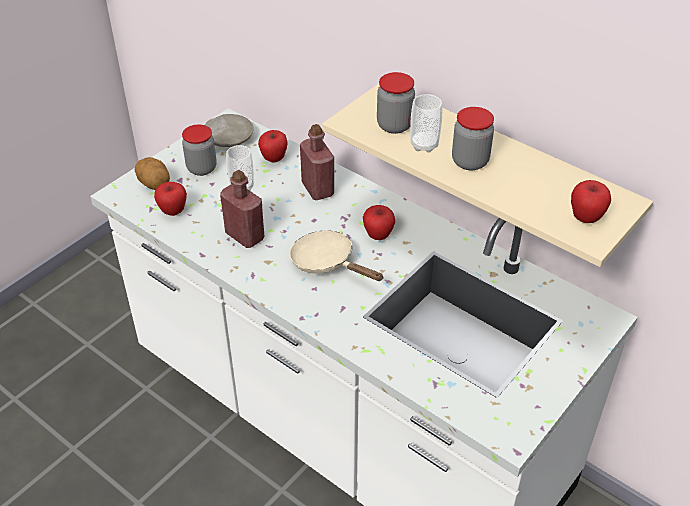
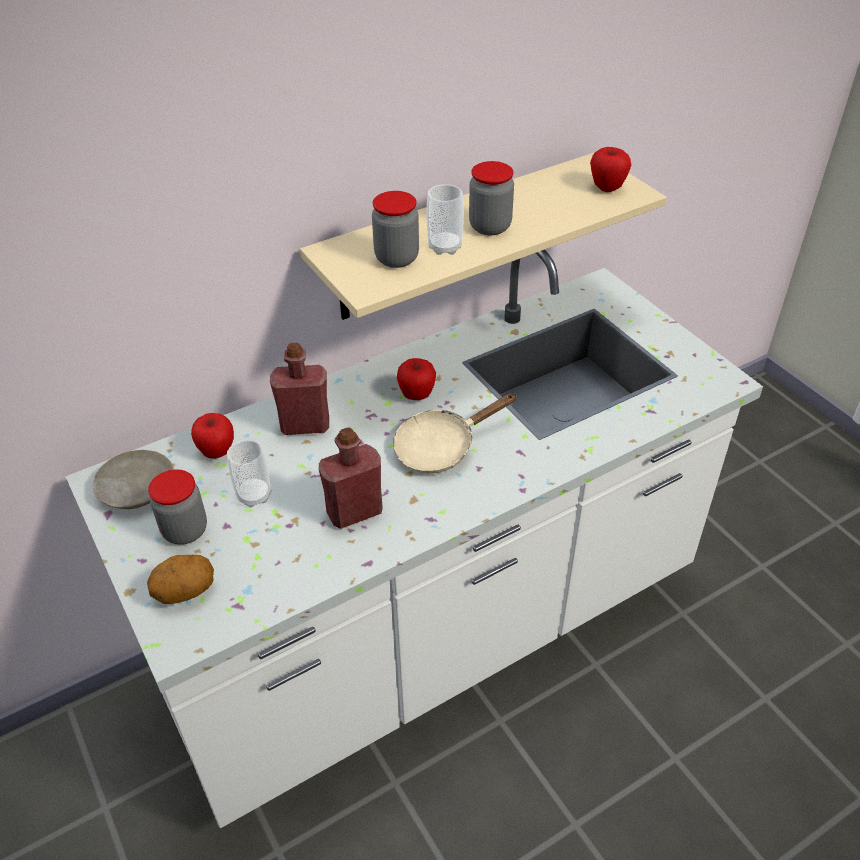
camera: 70 degrees left, 0 degrees up
(173, 211) = (260, 580): apple -> none

